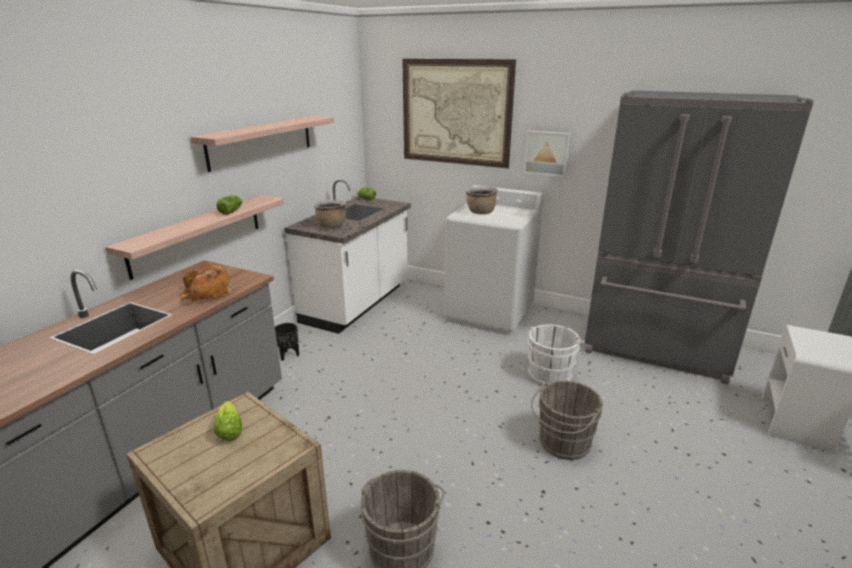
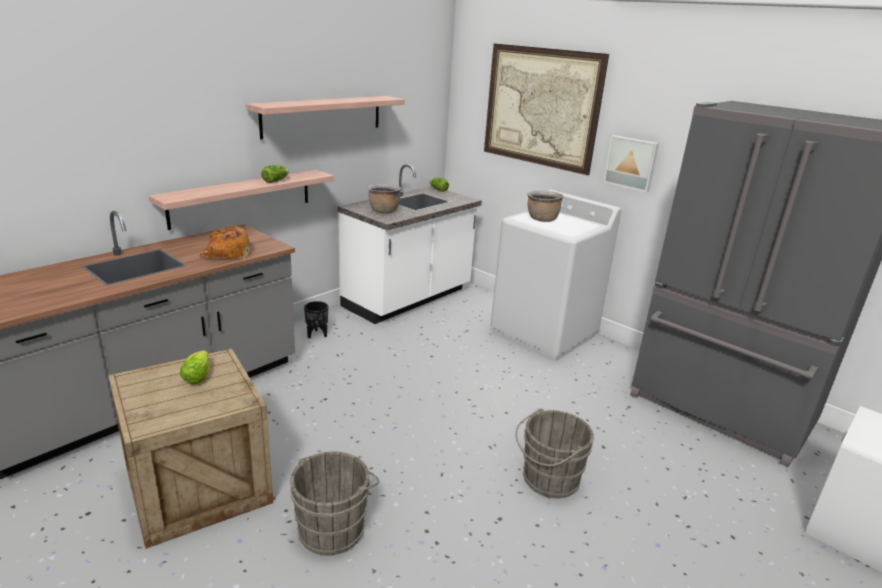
camera: 15 degrees right, 0 degrees up
(550, 374) = (576, 409): white bucket -> none

